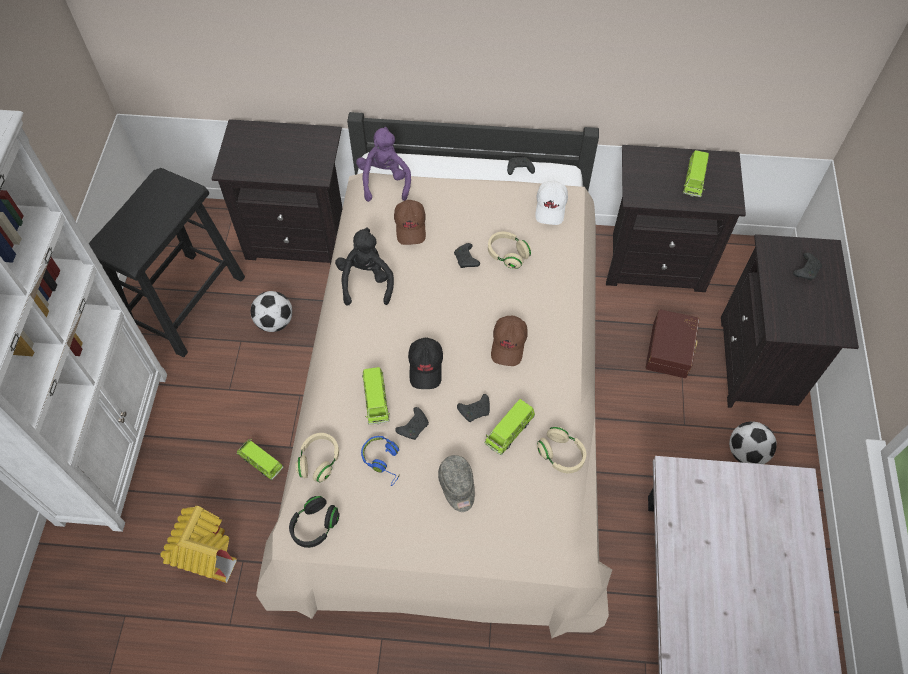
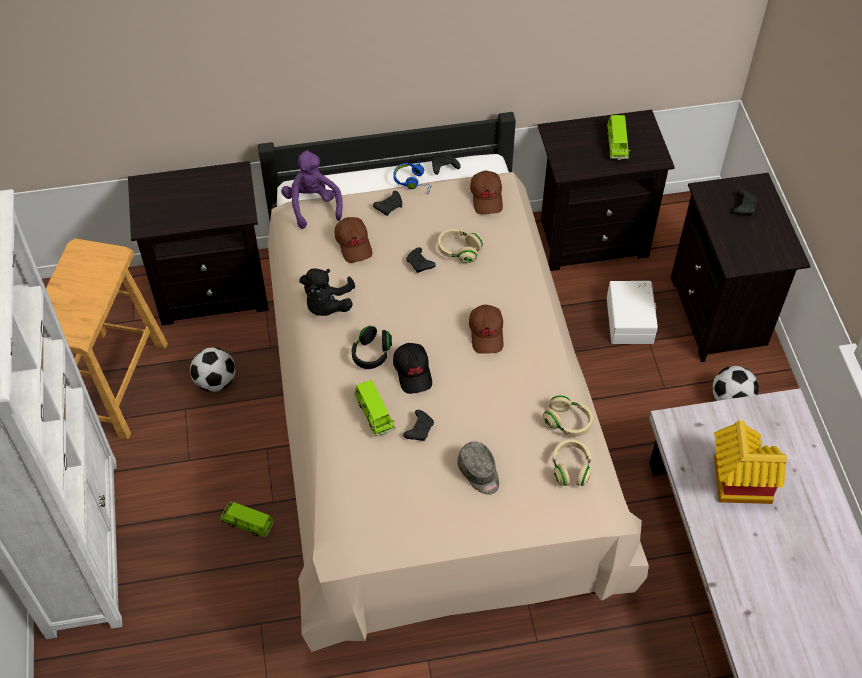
camera: 15 degrees left, 5 degrees down
(187, 302) = (112, 382): black stool -> beige stool
(206, 555) = (220, 627): toy house -> toy house (735, 483)
(314, 526) = (353, 541): black headphones -> black headphones (371, 354)
(319, 461) = (337, 482): beige headphones -> beige headphones (571, 468)
(366, 281) = (326, 305): black plush toy -> black plush toy turned 150 degrees counterclockwise
(383, 461) = (400, 467): blue headphones -> blue headphones (413, 182)
(475, 410) = (474, 401): black game controller -> black game controller (389, 206)
(509, 431) = (512, 412): green toy car -> none
(551, 207) = (487, 197): white cap -> brown cap
(671, 350) = (631, 320): brown storage box -> white storage box

